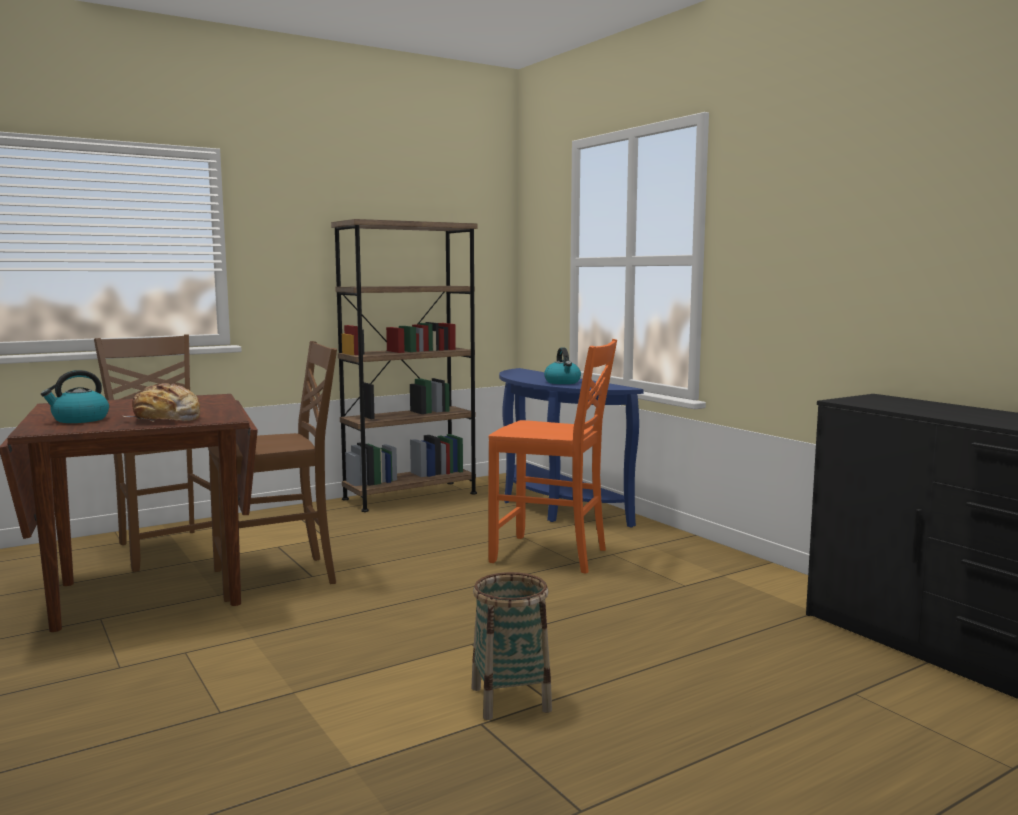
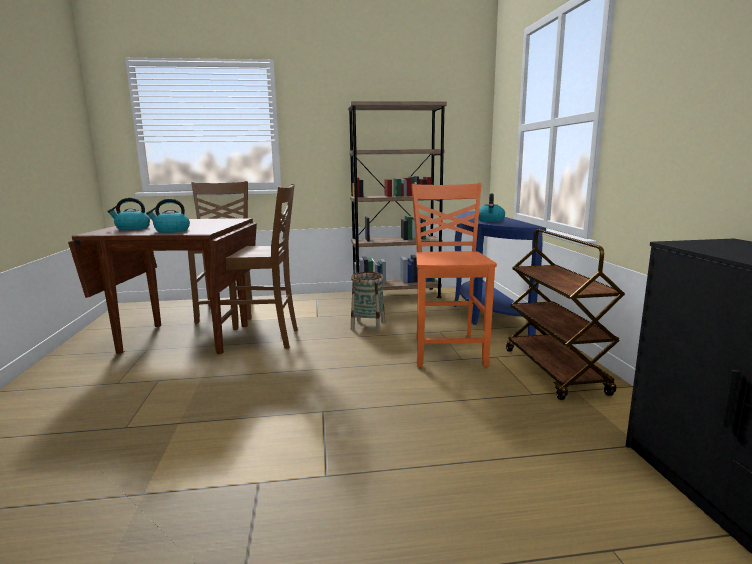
camera: 25 degrees right, 5 degrees up
(166, 419) = (171, 231): bread -> kettle
(510, 699) = (300, 466): basket -> basket (368, 326)
(551, 555) = (448, 351): orange chair -> orange chair turned 135 degrees counterclockwise
(687, 560) = (555, 371): none -> brown cart

